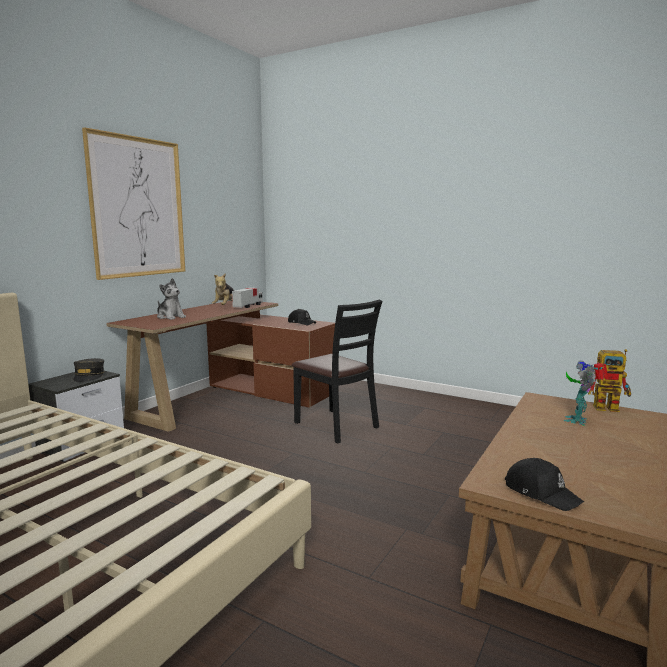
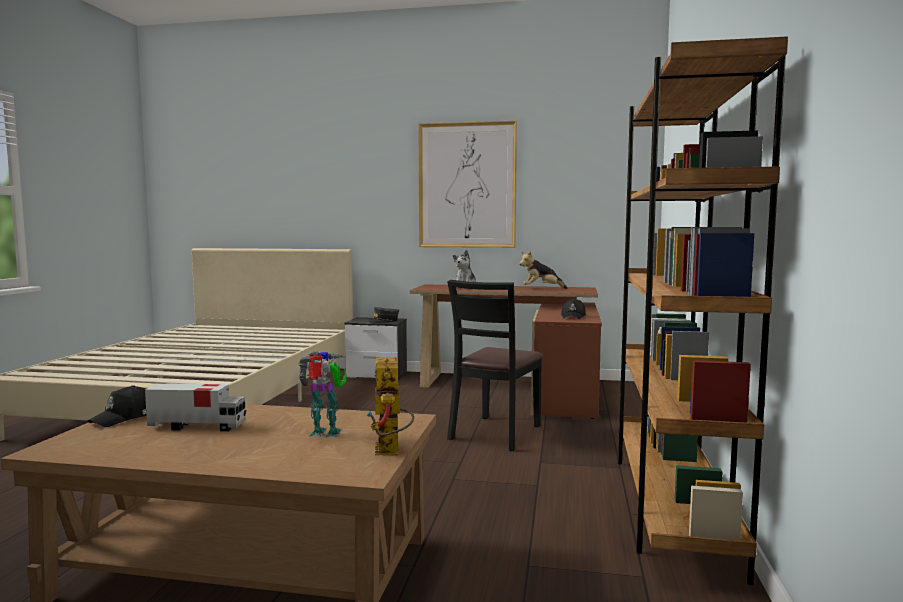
camera: 70 degrees right, 5 degrees down
(248, 306) = (557, 291): toy truck -> toy truck (198, 426)
(481, 409) = (670, 505): none -> brown bookcase

